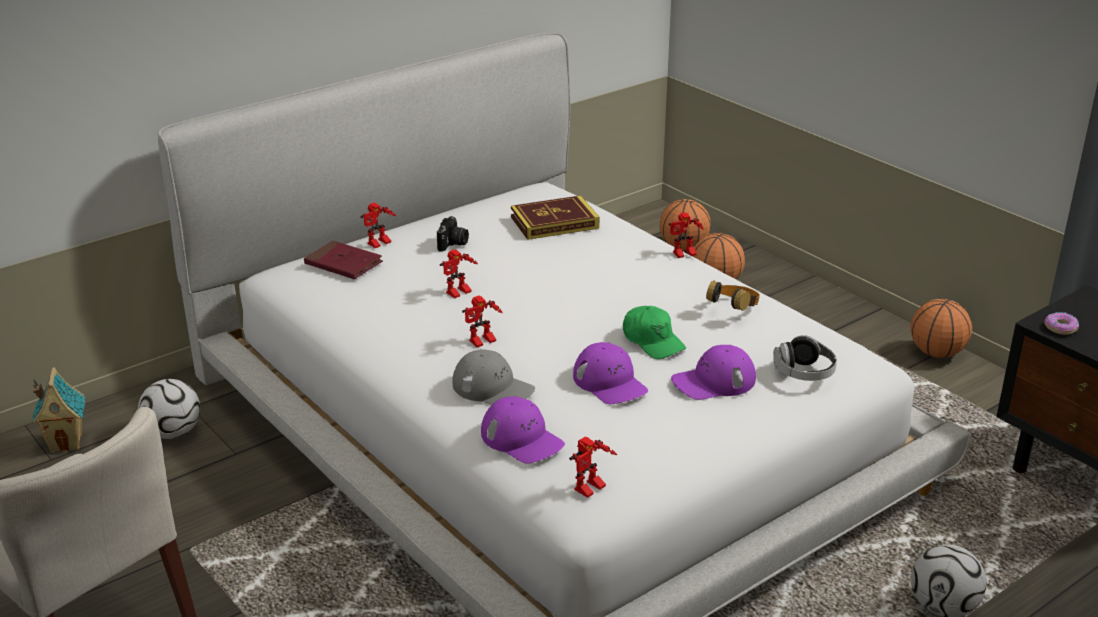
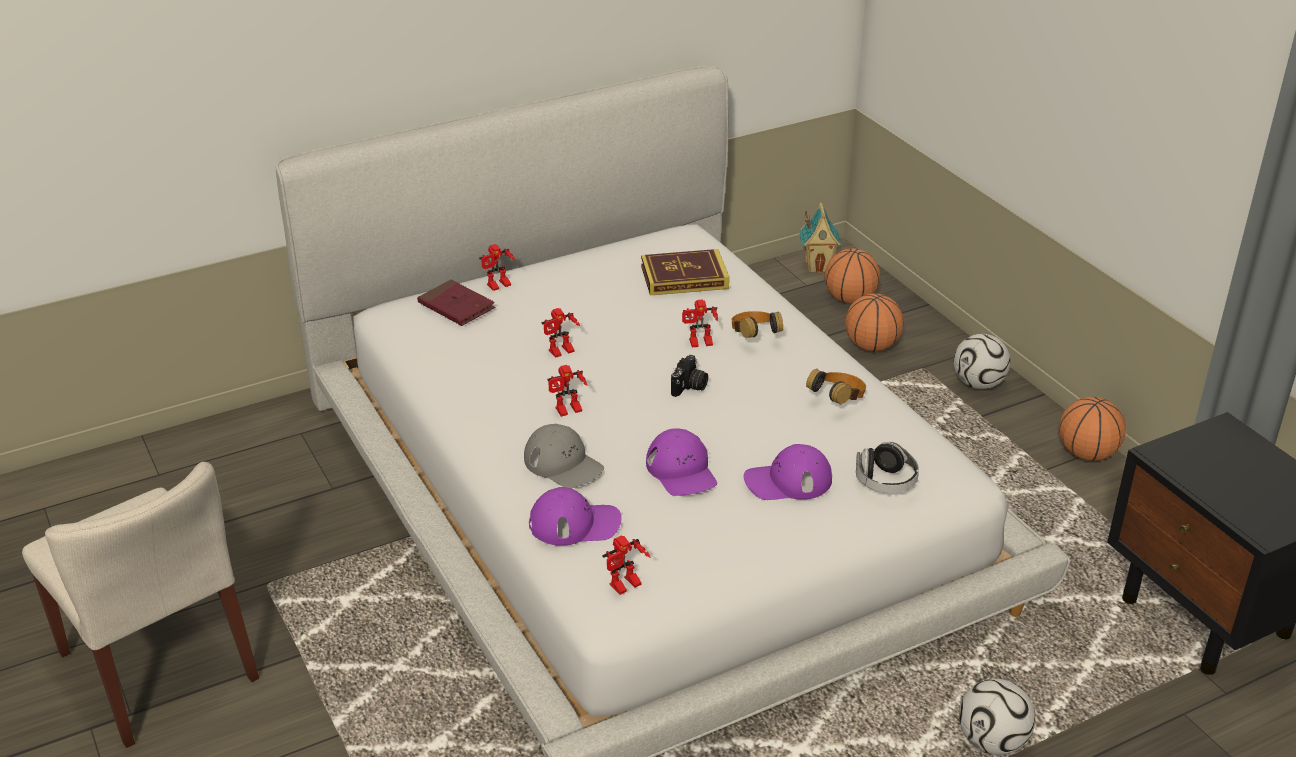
camera: 10 degrees right, 5 degrees up
(67, 443) = (177, 459): toy house -> toy house (818, 266)
(174, 433) = (278, 459): football -> football (978, 384)
(453, 244) = (572, 293): camera -> camera (689, 387)
(522, 439) = (575, 523): purple cap -> purple cap turned 60 degrees counterclockwise
(637, 265) = (754, 337): none -> headphones
(653, 341) = (740, 428): green cap -> none
(684, 255) = (808, 329): toy robot -> toy robot (699, 344)
(1061, 328) = (1175, 461): donut -> none

